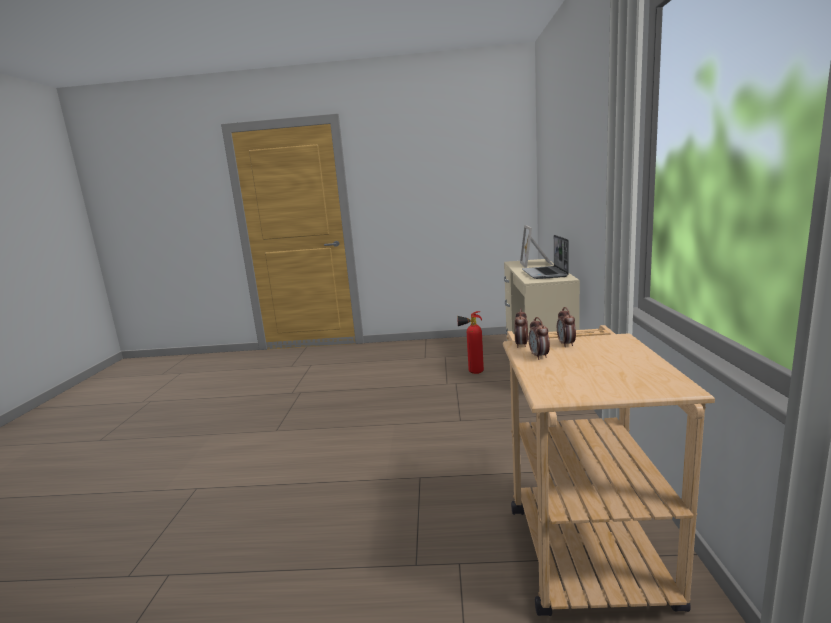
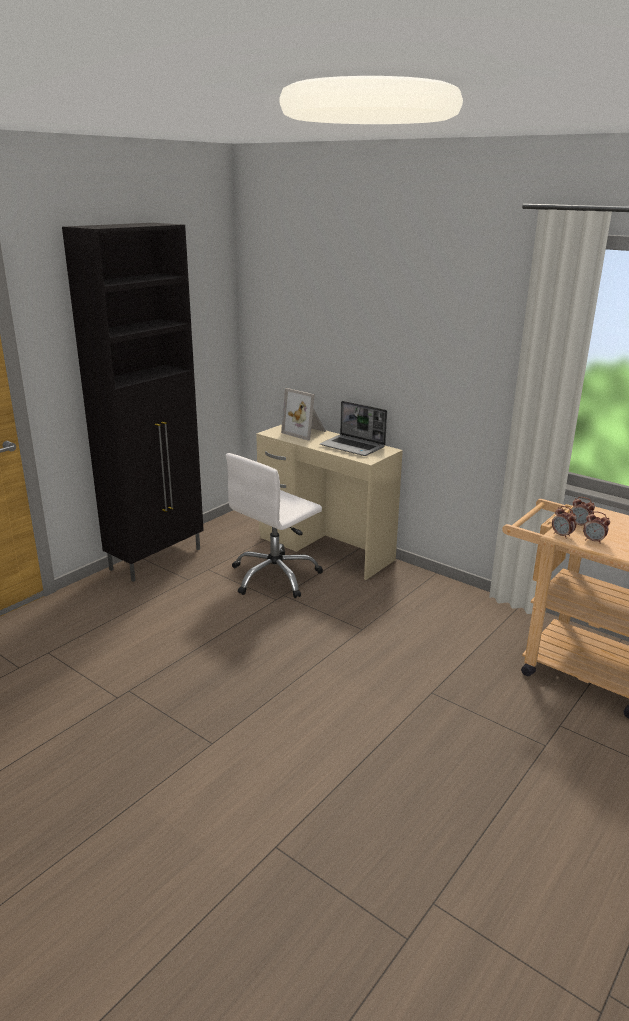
camera: 55 degrees left, 10 degrees up
(432, 344) = (157, 559): none -> black cabinet
(472, 372) = (275, 576): fire extinguisher -> white office chair

